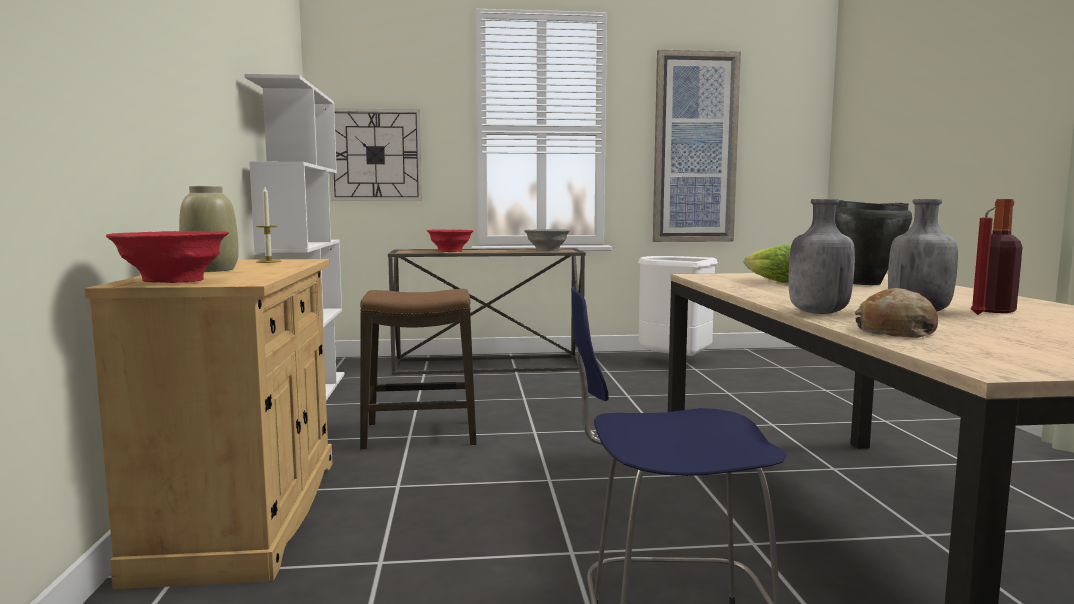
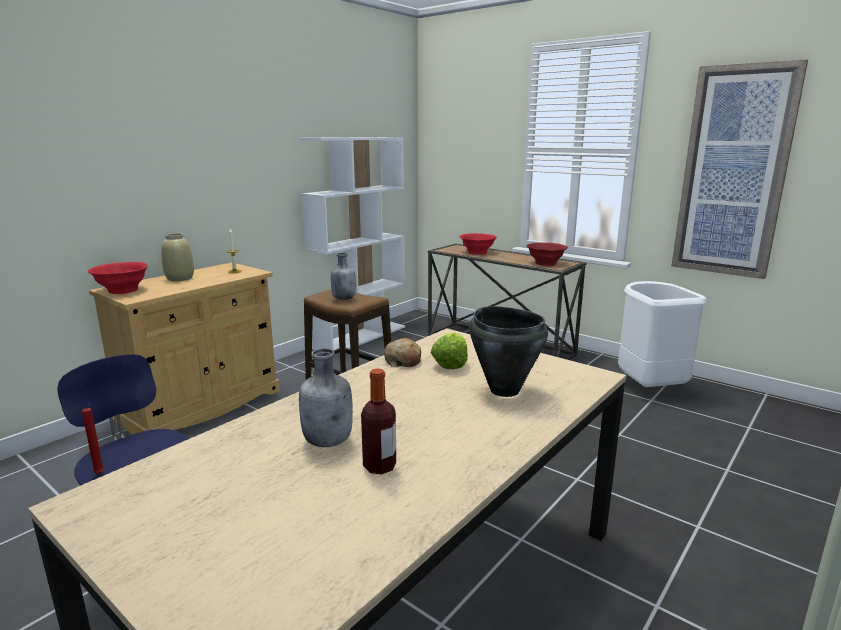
camera: 45 degrees right, 10 degrees up
(375, 155) = (456, 169): wall clock -> none
(547, 251) = (545, 263): grey bowl -> red bowl
(817, 313) = (277, 413): grey bottle -> grey bottle (344, 299)
(895, 331) = (209, 451): bread -> bread (403, 361)
(979, 314) = (344, 464): red candle -> red candle (100, 474)

